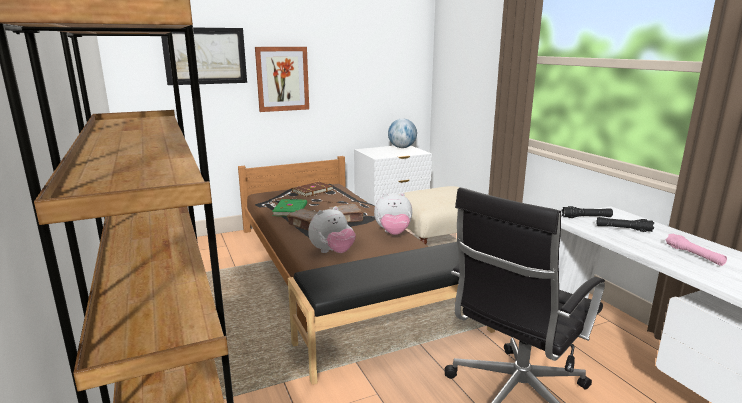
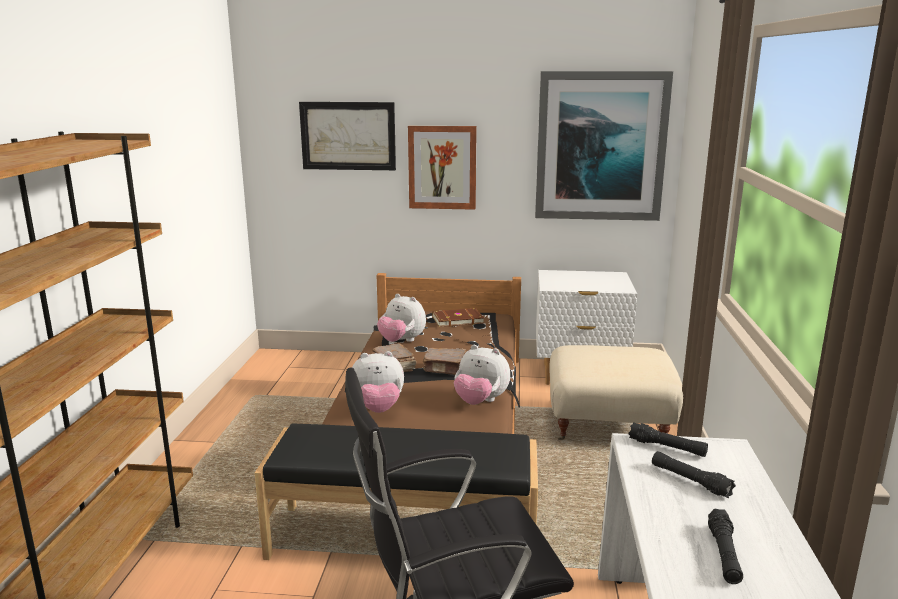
camera: 30 degrees right, 0 degrees up
(291, 210) = (402, 341): green book -> plush toy
(387, 59) = (600, 146): none -> picture
(402, 147) = (608, 277): globe -> none
(694, 255) = (724, 554): pink flashlight -> black flashlight

